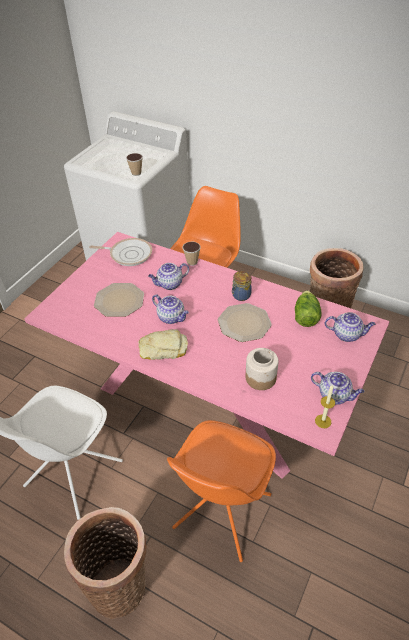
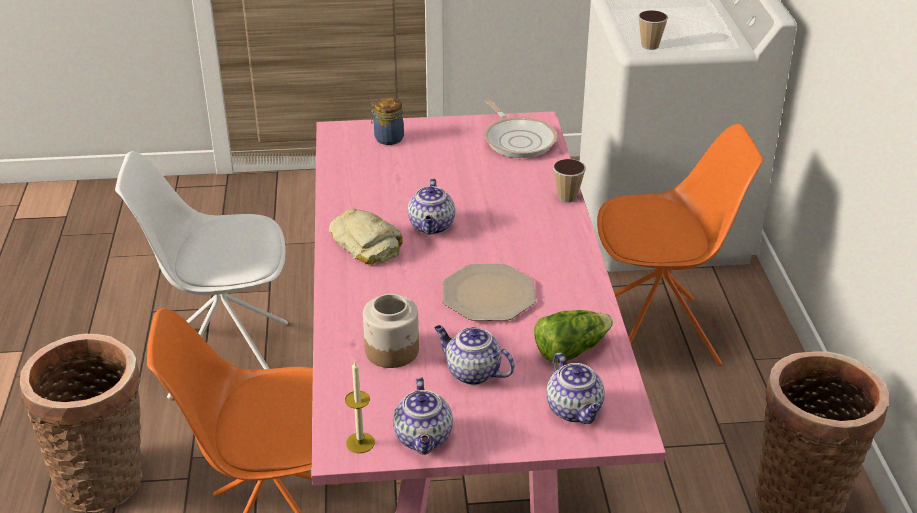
camera: 55 degrees right, 10 degrees down
(119, 300) = (419, 172): plate -> none
(169, 284) = (496, 197): teapot -> teapot (472, 372)
(240, 295) = (545, 269): jar -> jar (387, 138)

